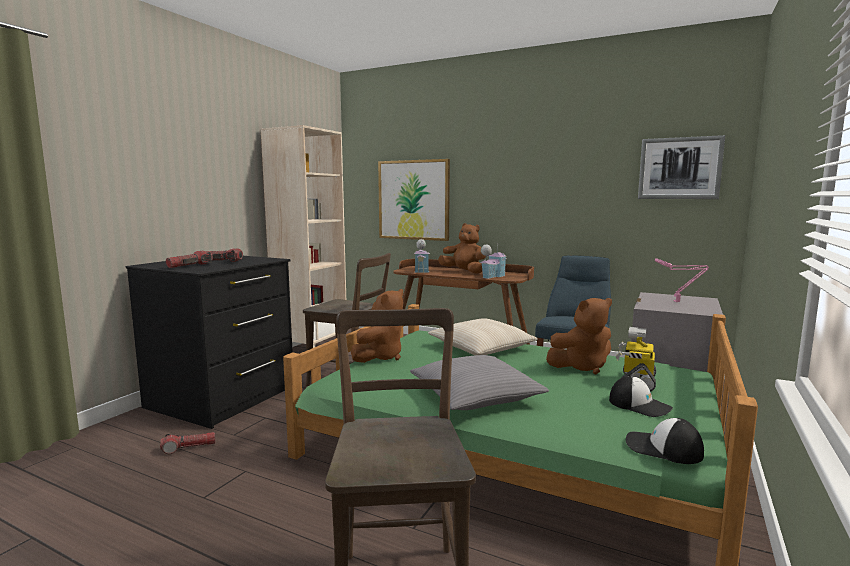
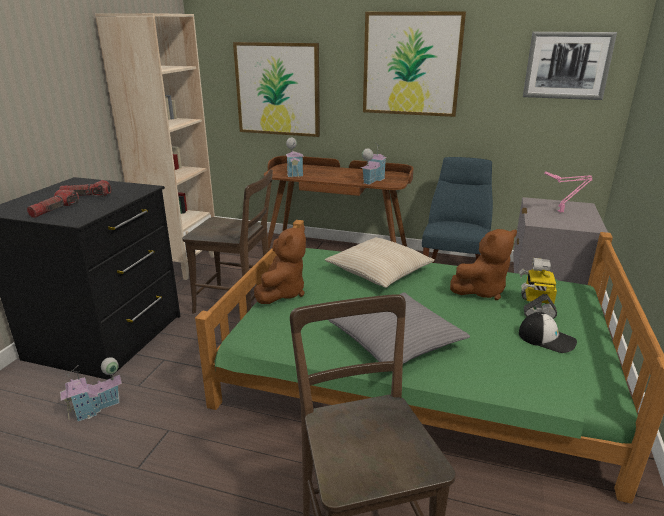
camera: 10 degrees left, 15 degrees up
(189, 447) = (96, 408): flashlight -> toy house
(464, 272) = (340, 173): brown plush toy -> none
(531, 173) = (411, 64): none -> picture
(662, 448) = (580, 392): cap -> none

